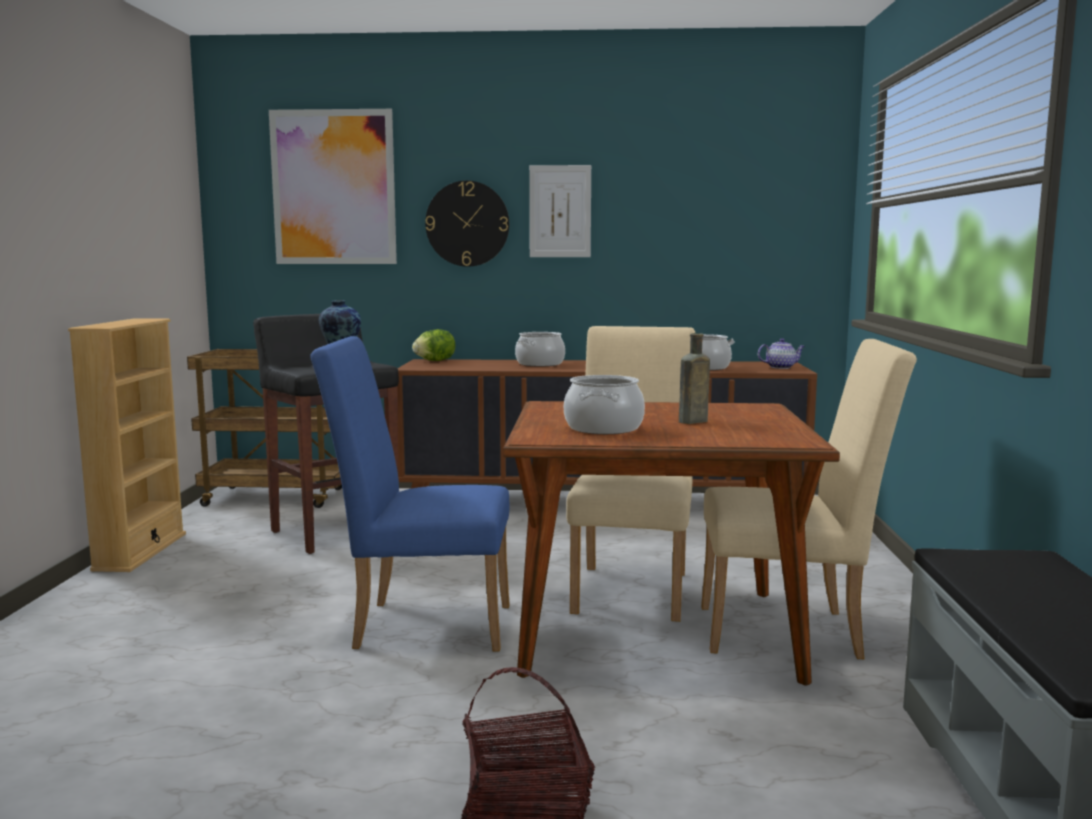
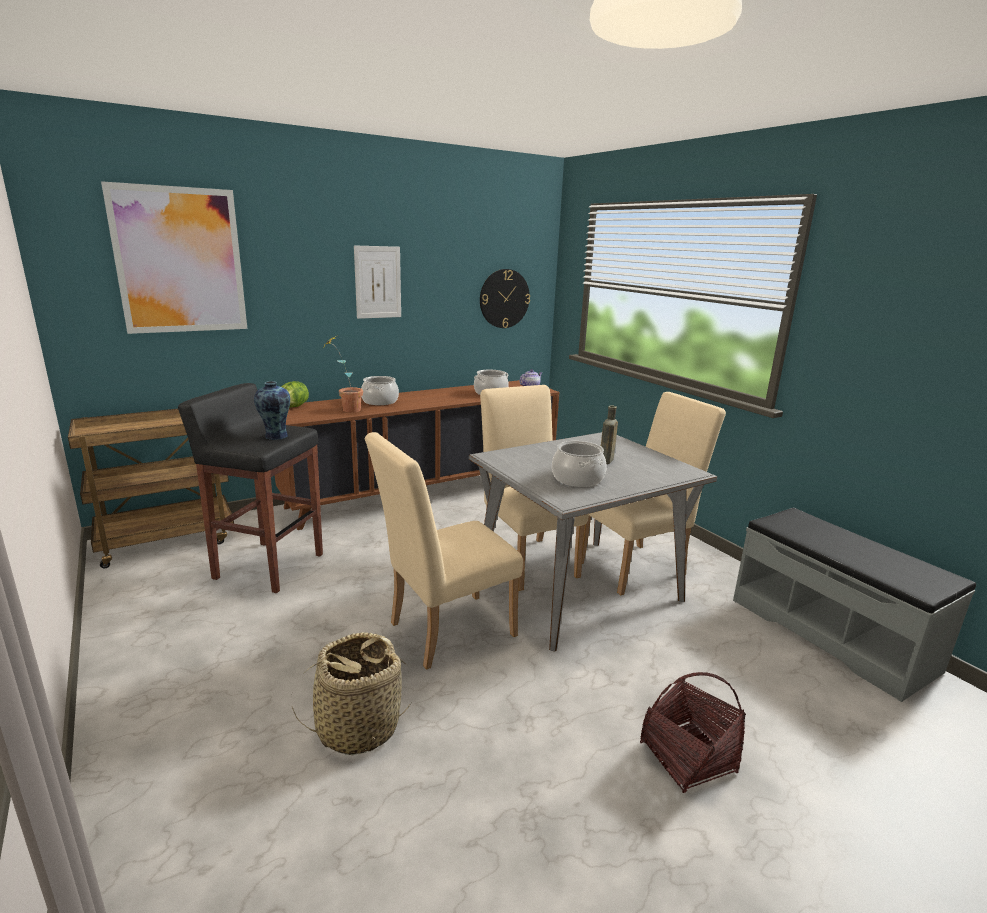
camera: 35 degrees left, 10 degrees up
(140, 551) = (111, 636): beige bookcase -> none
(220, 669) = (358, 727): none -> basket
(421, 624) = (443, 631): blue chair -> beige chair
(467, 224) = (306, 293): wall clock -> wall clock (504, 298)
(483, 366) = (346, 410): none -> potted plant
(656, 631) = (578, 588): brown dining table -> grey dining table

